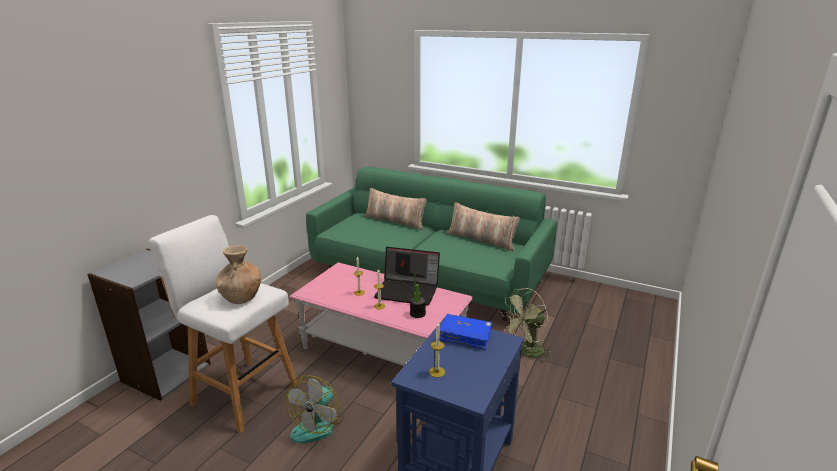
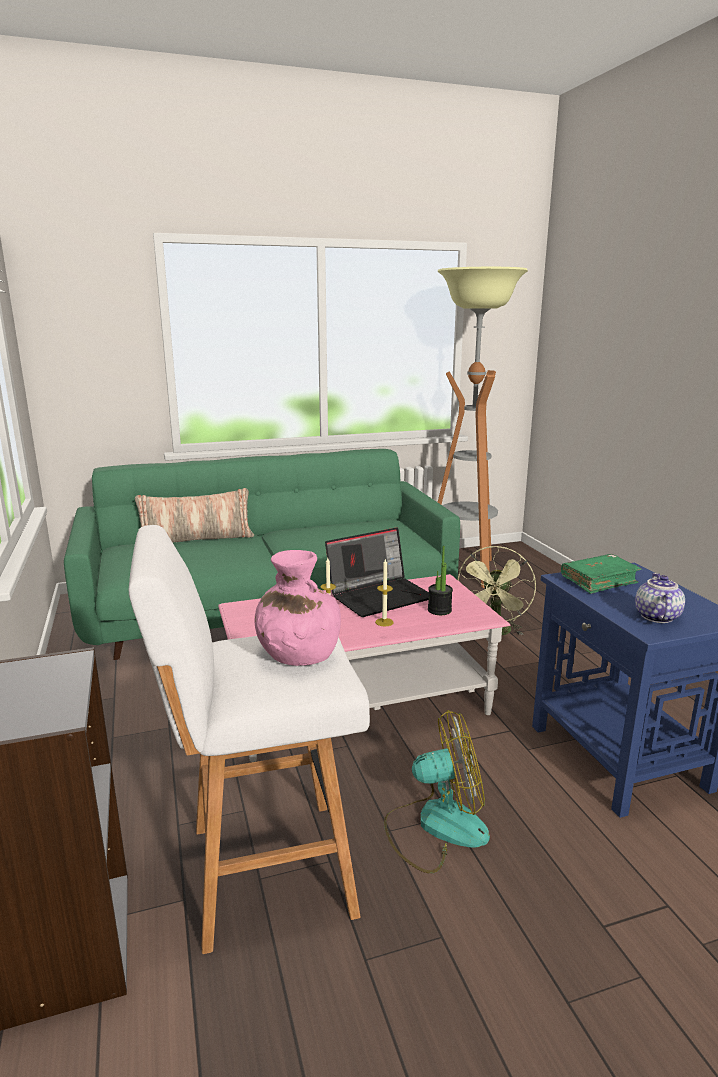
camera: 45 degrees left, 5 degrees down
(241, 297) = (297, 654): brown vase -> pink vase
(319, 424) = (436, 826): fan -> fan turned 75 degrees counterclockwise
(437, 372) = (655, 616): candle -> teapot
(465, 336) = (599, 581): blue book -> green book
(481, 240) = (344, 525): pillow -> none
(585, 303) = (465, 571): none -> floor lamp

